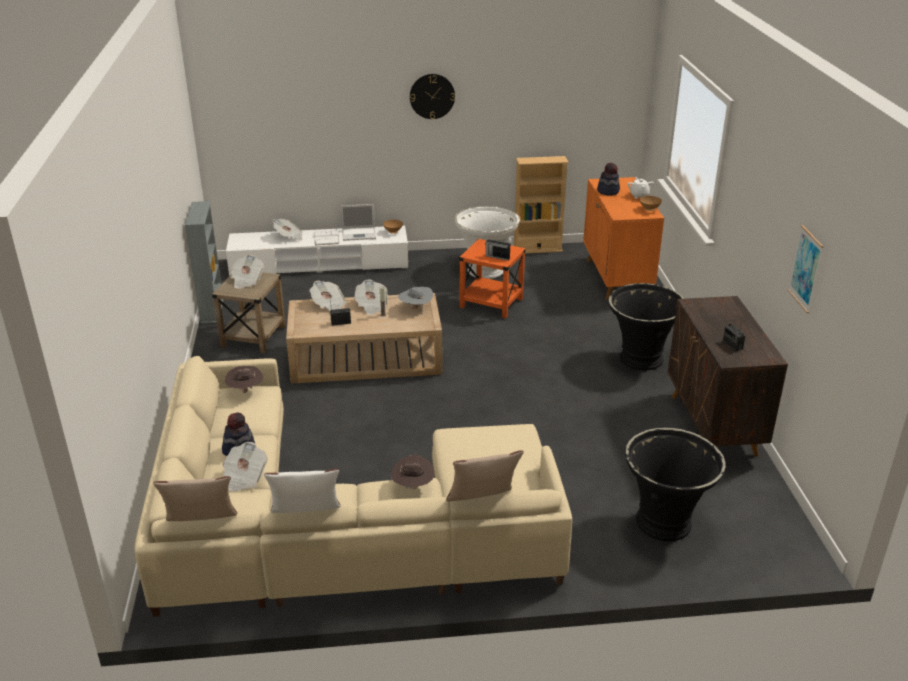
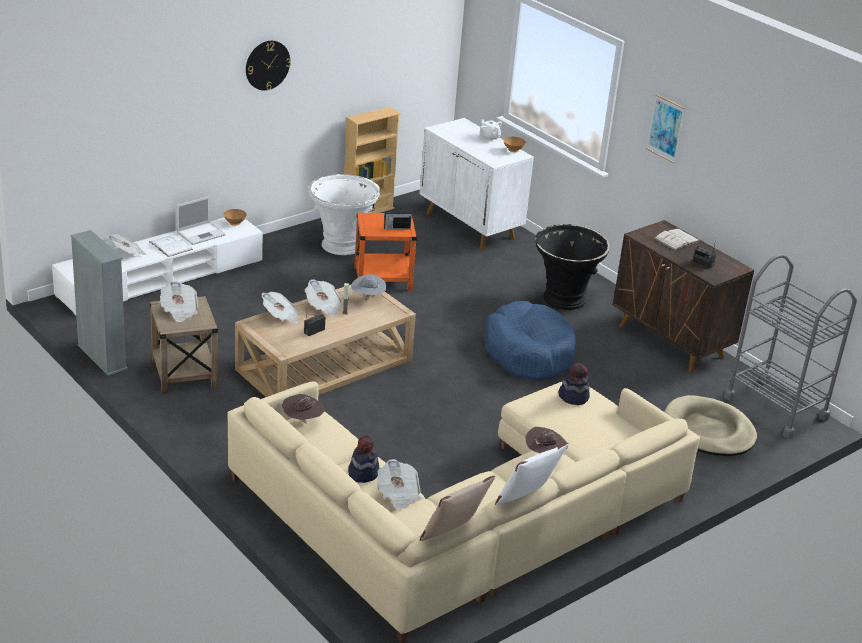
camera: 35 degrees left, 0 degrees up
(483, 502) = (639, 443): beige pillow -> none
(555, 396) = (528, 353): none -> blue dog bed
(608, 191) = (457, 138): hat -> hat (573, 397)
(616, 278) = (470, 226): orange cabinet -> white cabinet
(665, 523) = (708, 431): black planter -> beige dog bed
(729, 316) = (676, 240): none -> white book
(769, 524) = (775, 407): none -> grey cart
(805, 269) = (763, 186): picture -> picture (665, 128)

